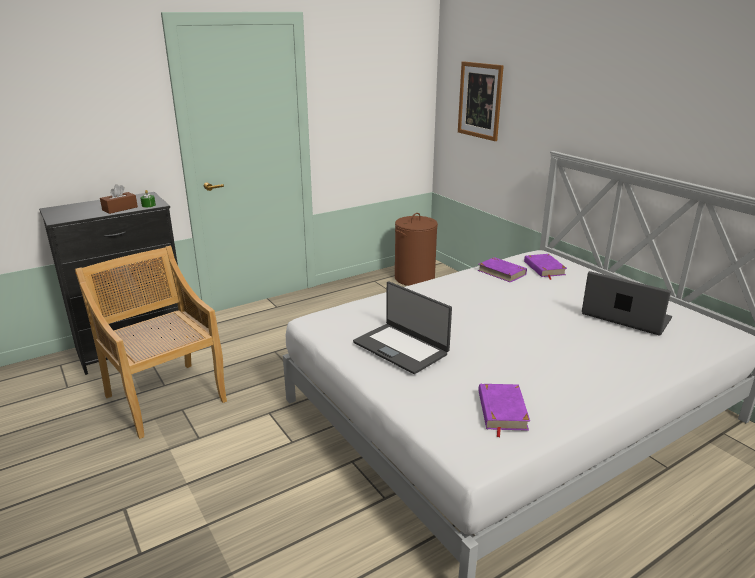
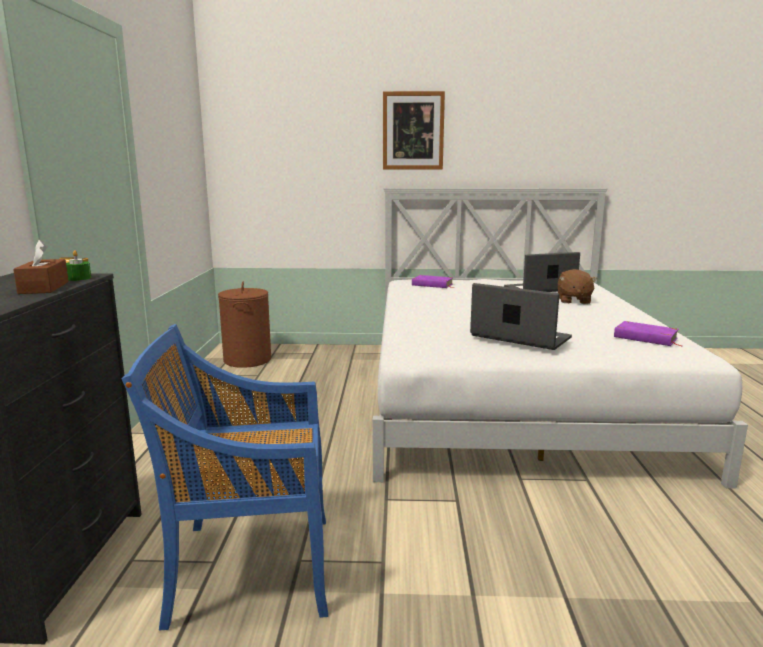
camera: 55 degrees left, 10 degrees down
(165, 397) = (249, 568): beige chair -> blue chair
(401, 348) = (519, 337): laptop -> laptop turned 135 degrees counterclockwise
(480, 100) = (278, 154): picture -> picture (413, 131)
(501, 272) = (419, 292): purple book -> none
(606, 345) = (573, 301): none -> brown plush toy

